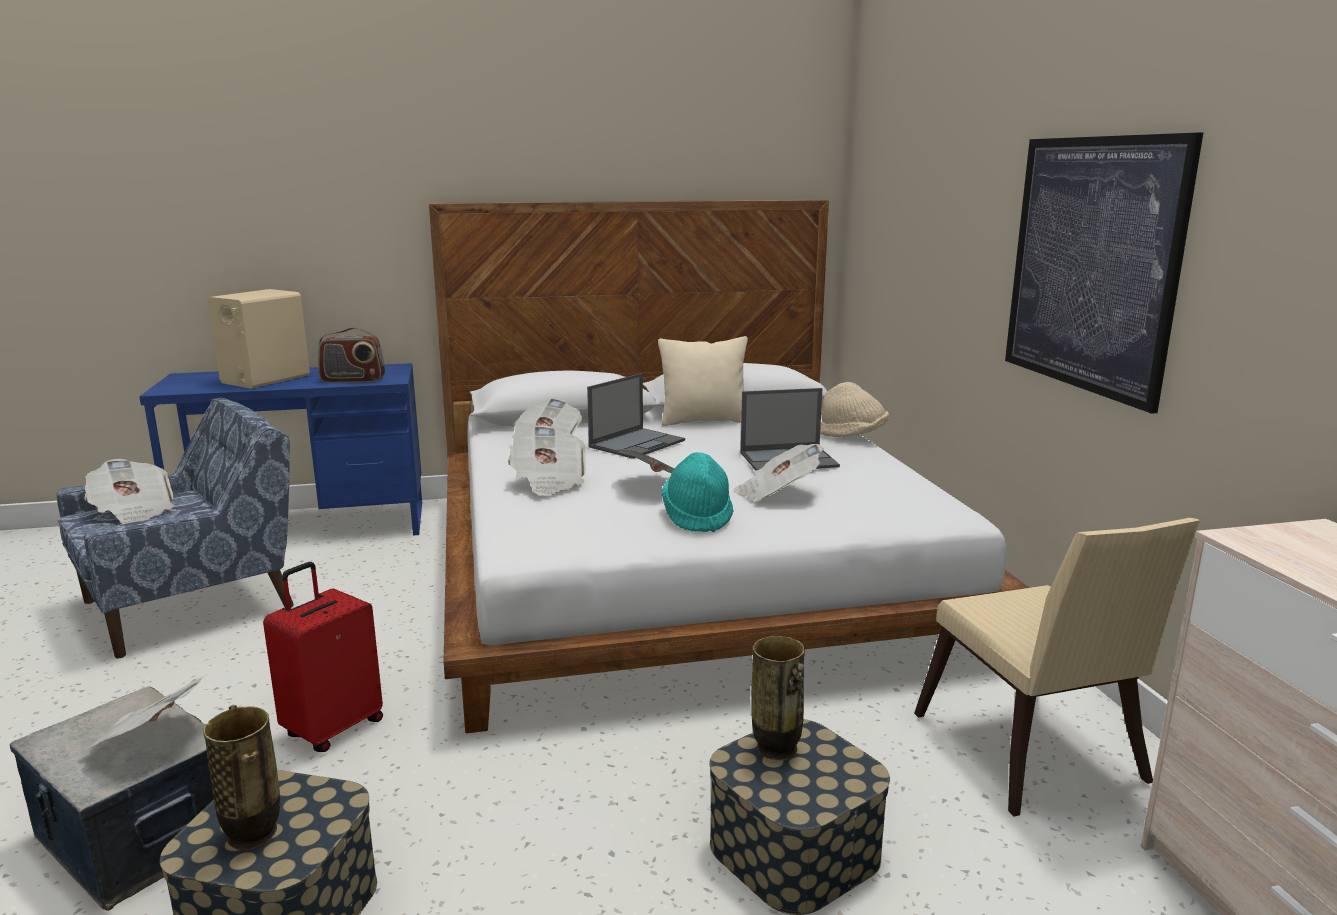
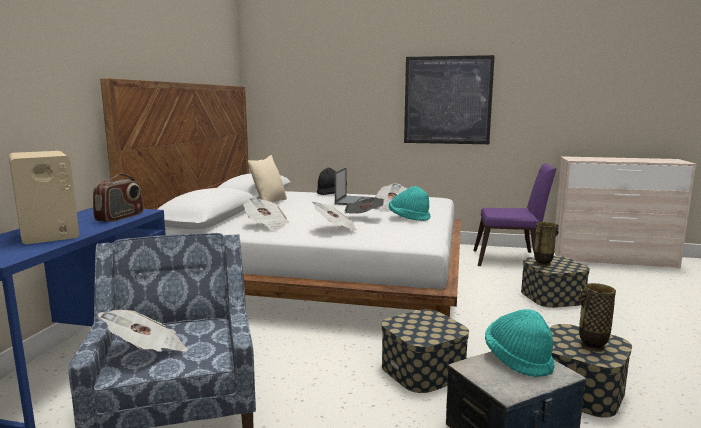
camera: 65 degrees left, 5 degrees down
(152, 740) = (518, 360): newspaper -> turquoise hat
(332, 728) = (422, 370): red suitcase -> storage box
(637, 443) = (292, 213): laptop -> none
(853, 436) = (331, 193): beige hat -> black hat
(1032, 757) = (511, 260): beige chair -> purple chair

